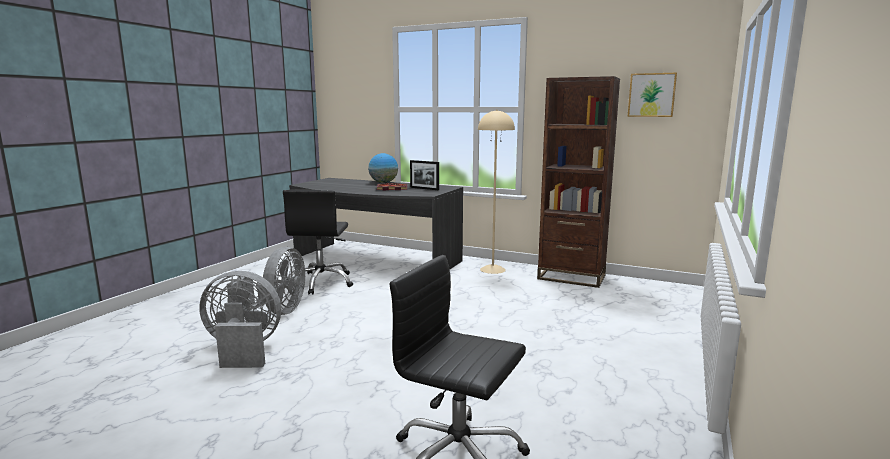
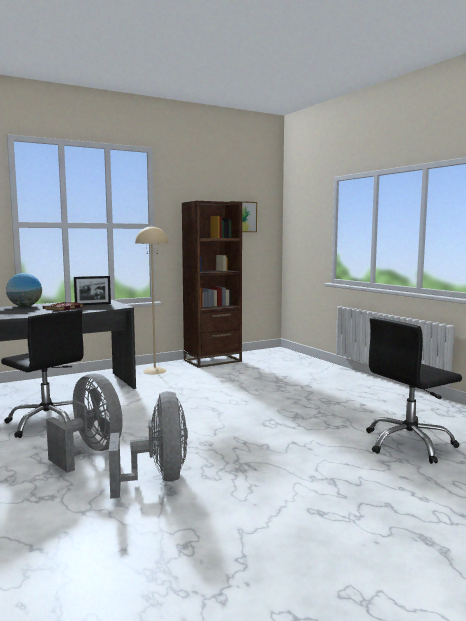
camera: 55 degrees left, 5 degrees down
(243, 350) = (158, 479): grey fan -> grey fan turned 135 degrees clockwise

